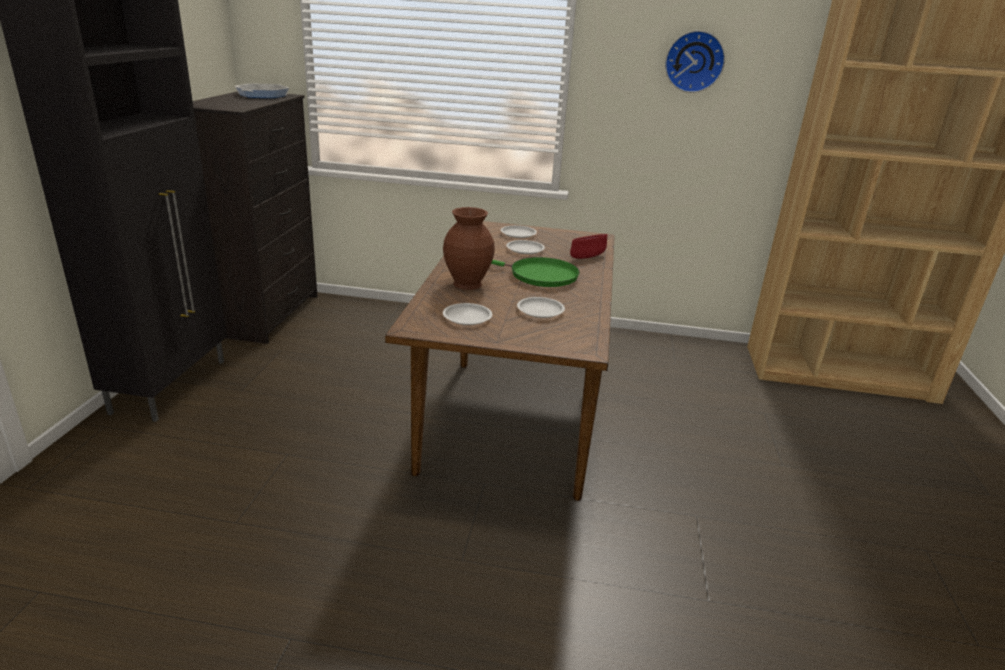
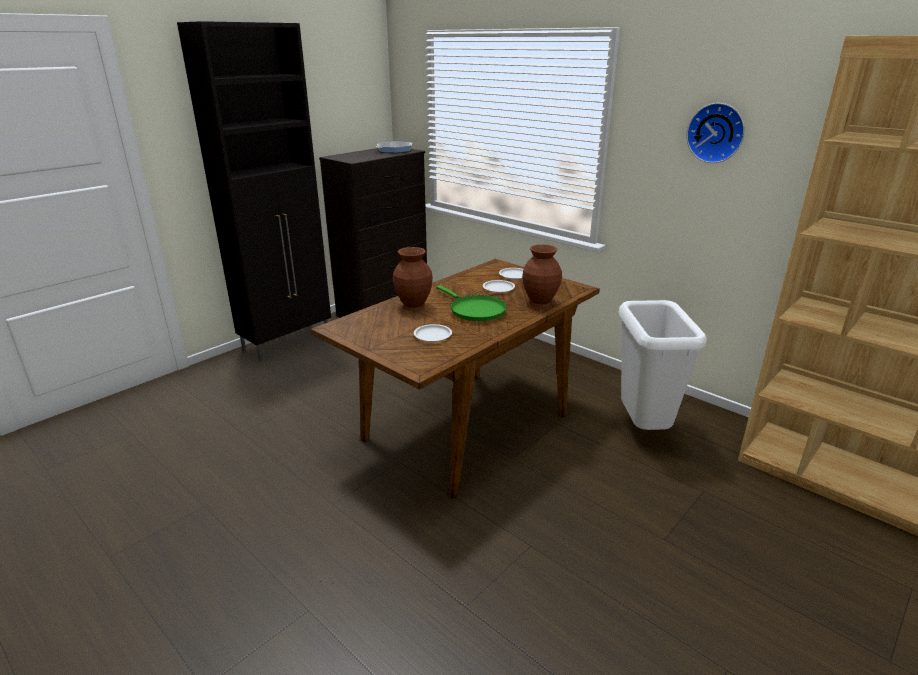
camera: 35 degrees right, 0 degrees up
(467, 317) = (375, 329): white plate -> none
(587, 257) = (540, 303): red bowl -> brown vase
(668, 374) = (644, 429): none -> white trash can

